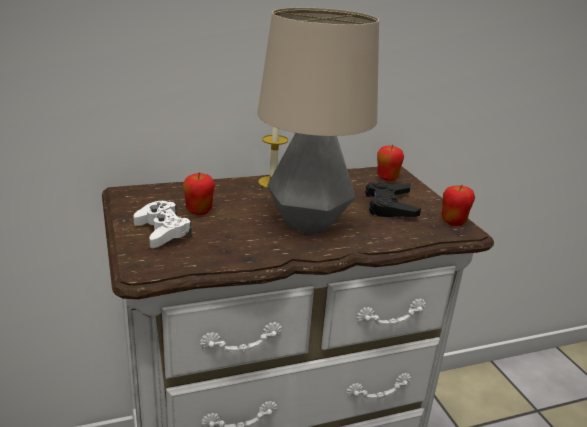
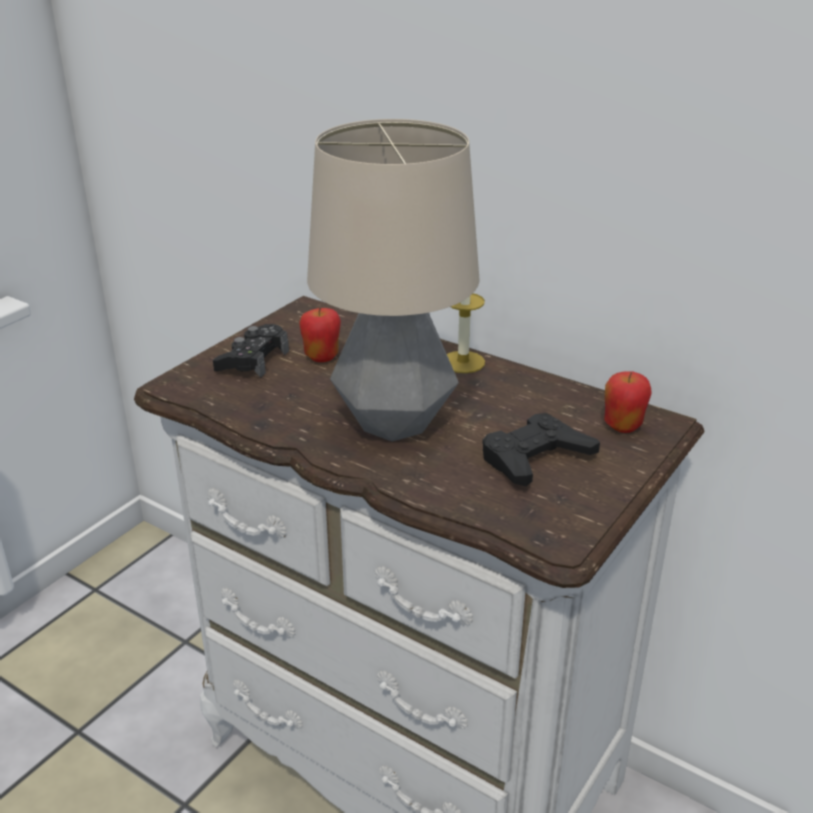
camera: 55 degrees right, 5 degrees up
(162, 231) = (253, 360): white game controller -> black game controller
(453, 222) = (567, 523): apple -> none

